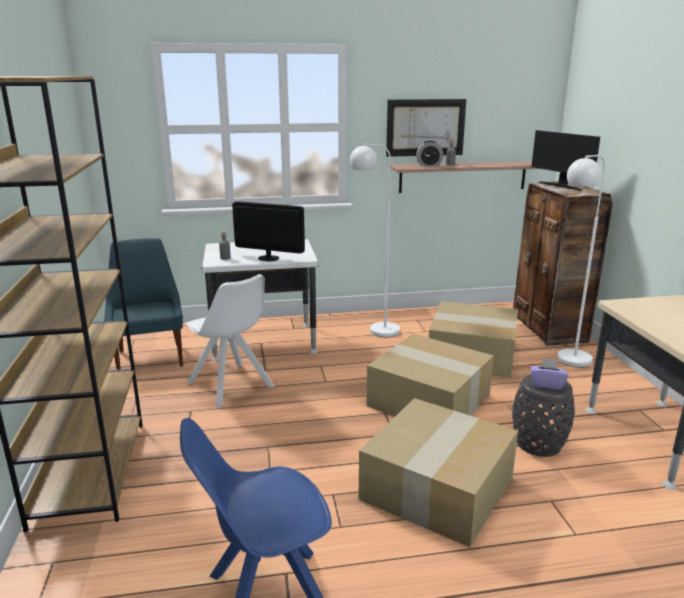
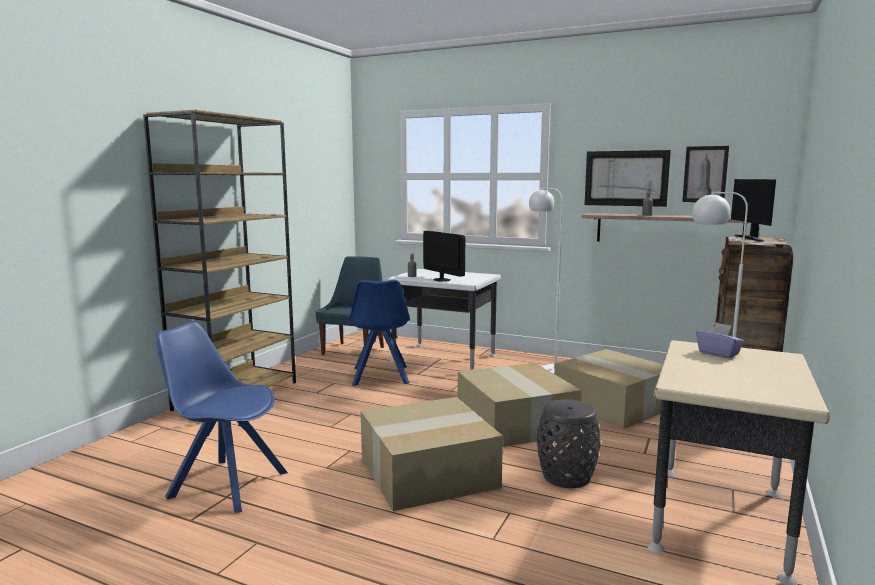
camera: 35 degrees right, 10 degrees down
(231, 386) = (380, 377): white chair -> blue chair
(429, 165) = (623, 214): alarm clock -> none
(494, 122) = (705, 174): none -> picture
(546, 384) = (567, 408): purple tissue box -> purple tissue box (718, 353)

